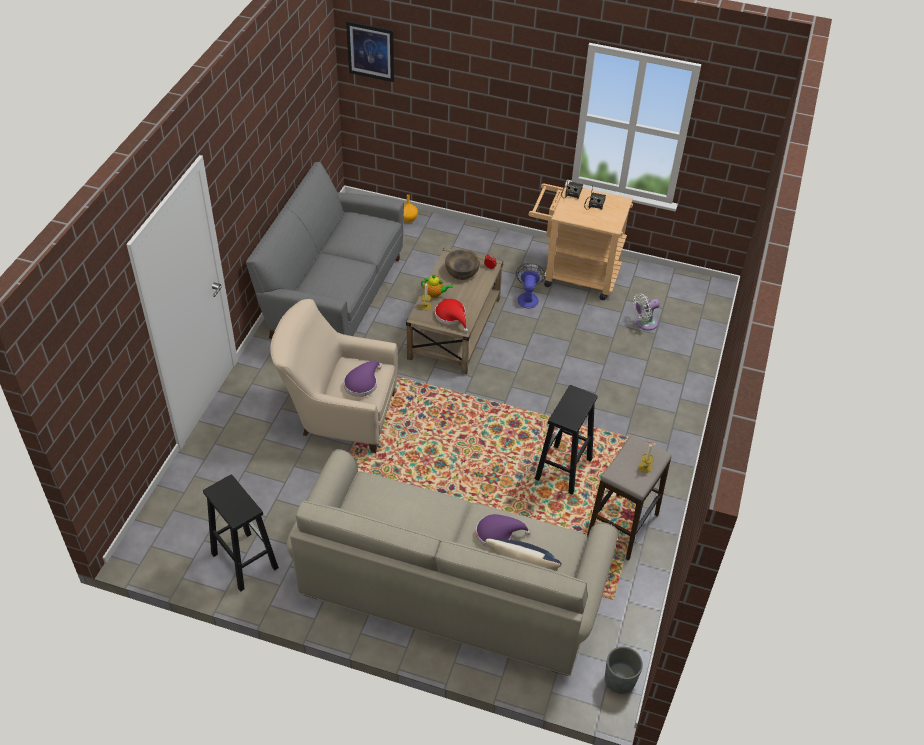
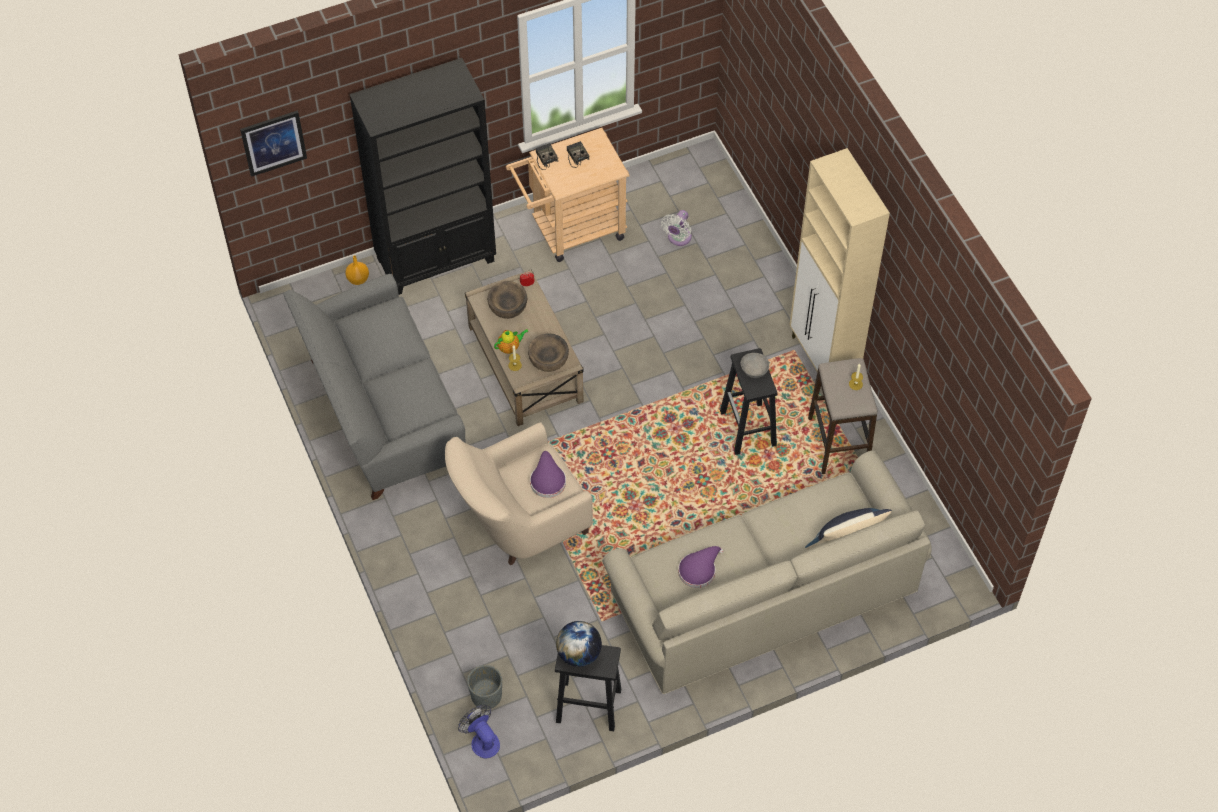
camera: 40 degrees left, 10 degrees up
(230, 493) = (579, 653): none -> globe
(451, 316) = (548, 359): red hat -> brown bowl
(468, 238) = (437, 260): none -> black bookcase
(498, 533) = (791, 523): purple hat -> purple hat (699, 569)
(528, 297) = (555, 285): fan -> fan (482, 740)
(575, 405) = (754, 370): none -> grey bowl
(619, 680) = (949, 566): grey planter -> grey planter (486, 696)
(670, 465) = (823, 361): none -> beige cabinet

